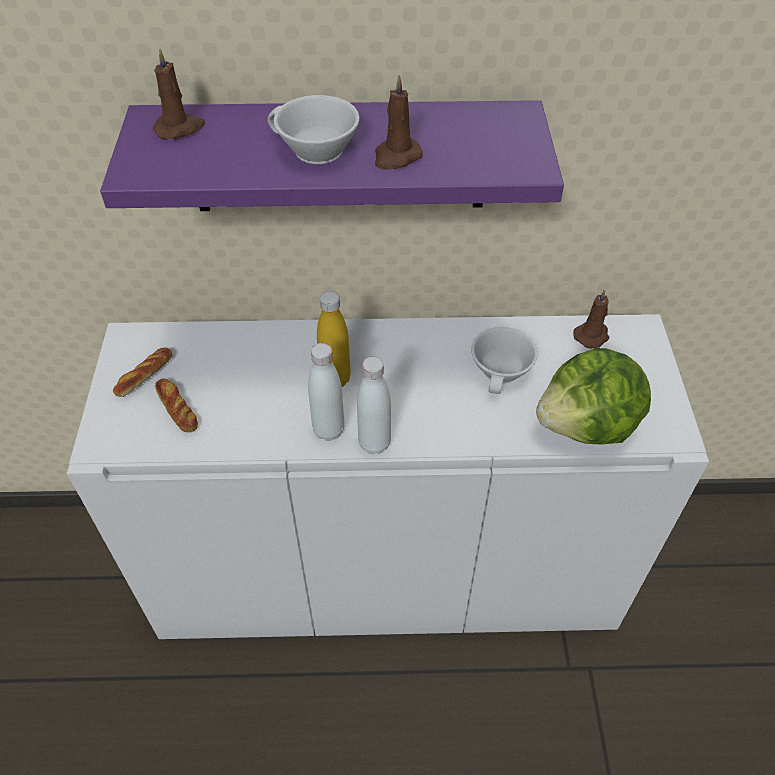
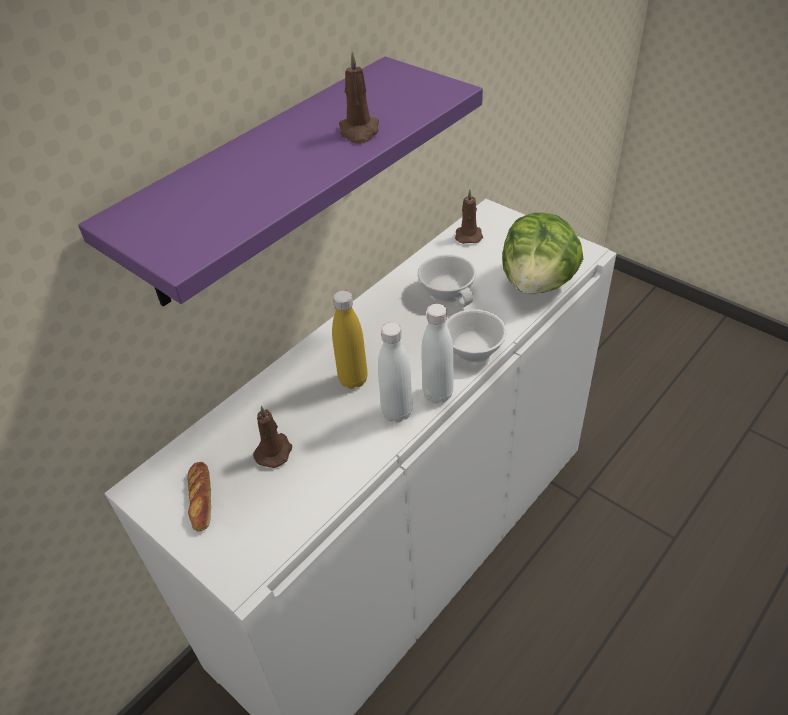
camera: 45 degrees left, 5 degrees down
(177, 408) = (265, 496): bread -> none
(180, 128) = (160, 210): brown candle -> brown candle (274, 451)
(314, 151) = (297, 161): white cup -> white cup (472, 352)

